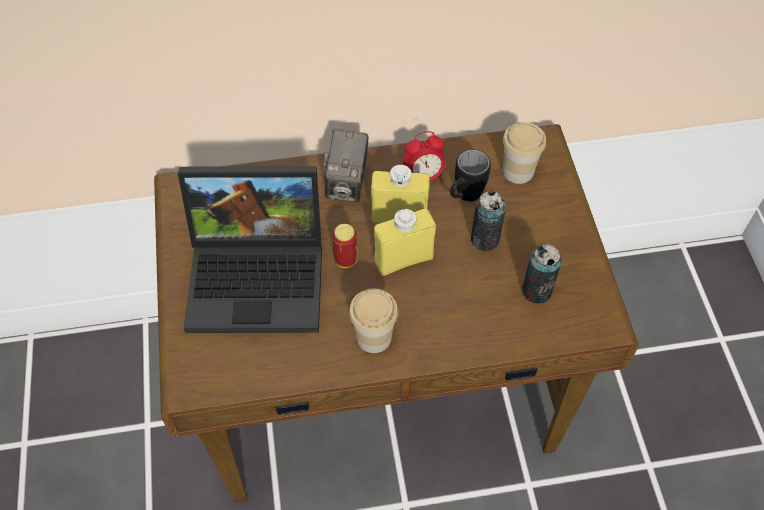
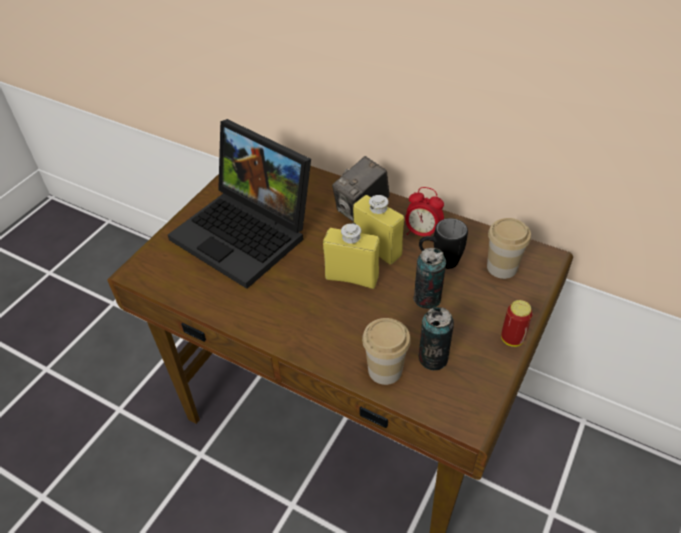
camera: 40 degrees right, 10 degrees down
(346, 260) = (311, 255): can -> can (512, 339)
(374, 337) = (279, 314): cup -> cup (385, 370)

